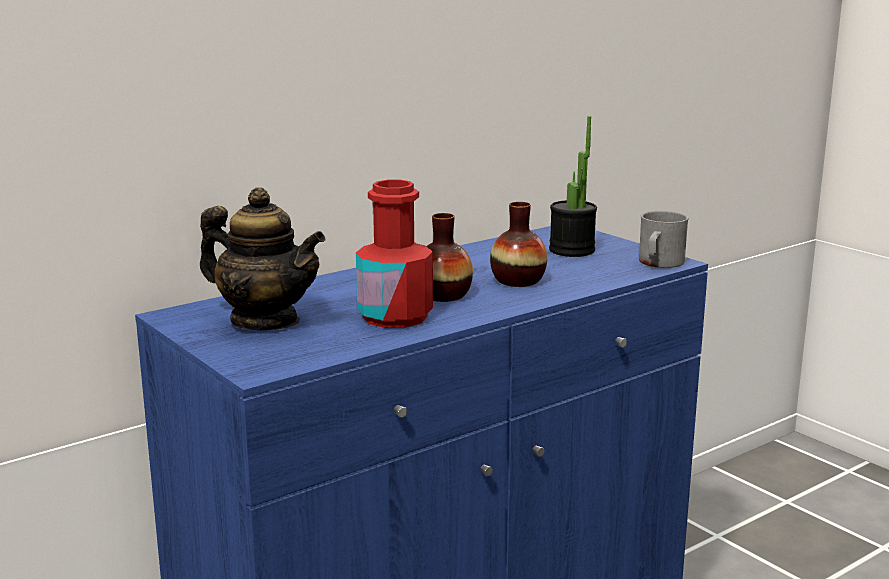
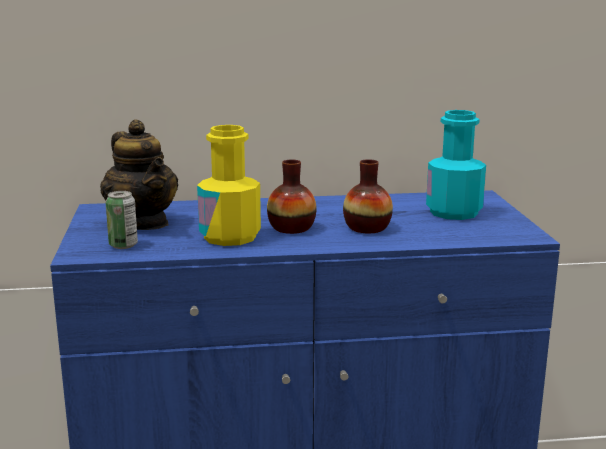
camera: 30 degrees right, 0 degrees up
(290, 350) = (123, 245): none -> can
(395, 317) = (230, 237): red bottle -> yellow bottle
(572, 250) = (453, 212): potted plant -> turquoise bottle
(659, 263) = (512, 235): grey mug -> none

